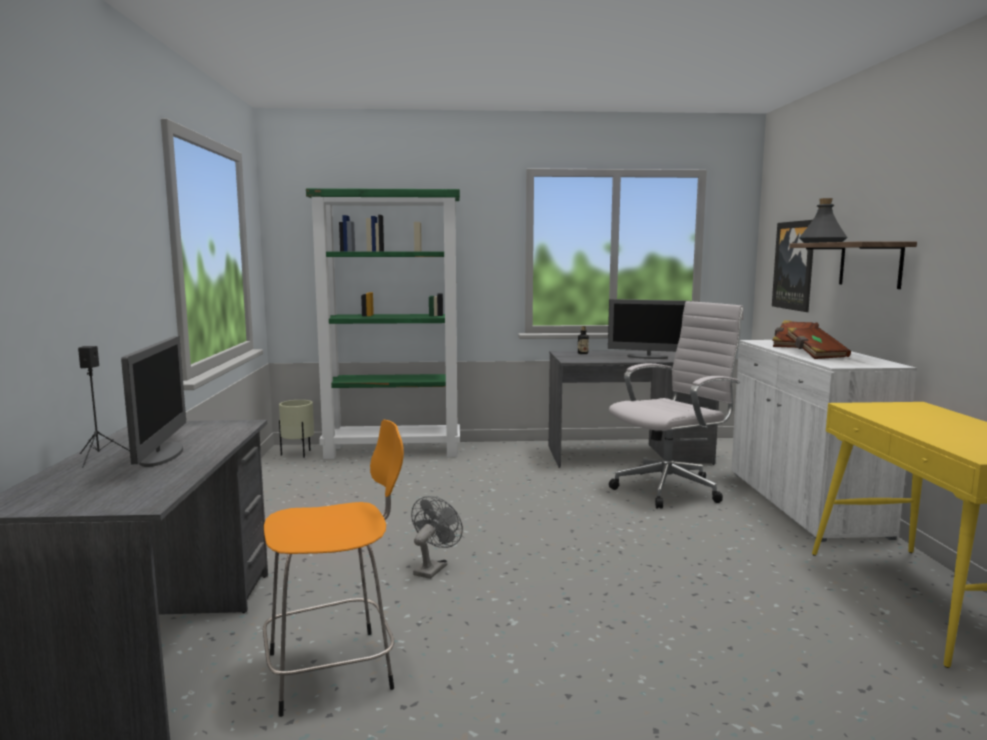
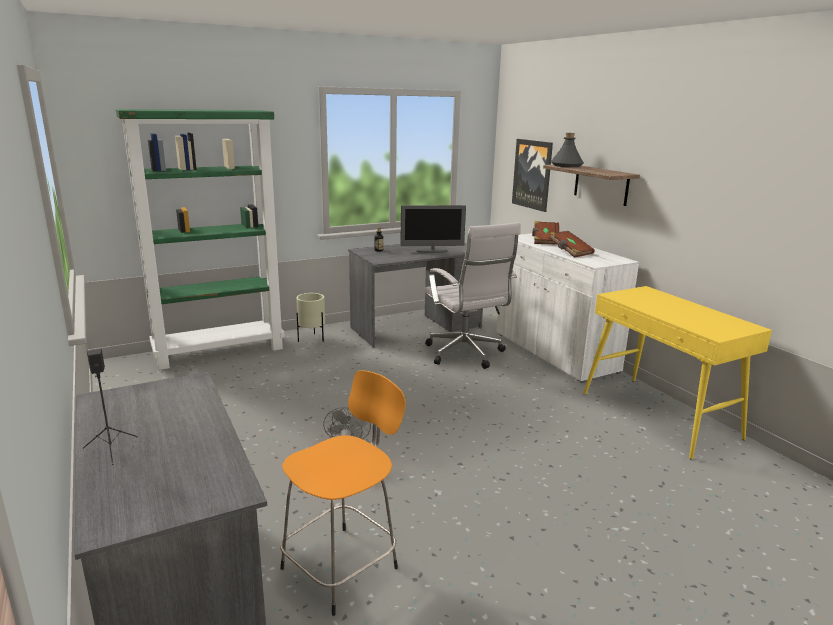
camera: 25 degrees left, 10 degrees up
(161, 455) = (169, 434): monitor -> none
(298, 454) = (129, 368): beige planter -> beige planter (312, 339)
(671, 489) = (466, 355): white office chair -> white office chair turned 120 degrees clockwise

